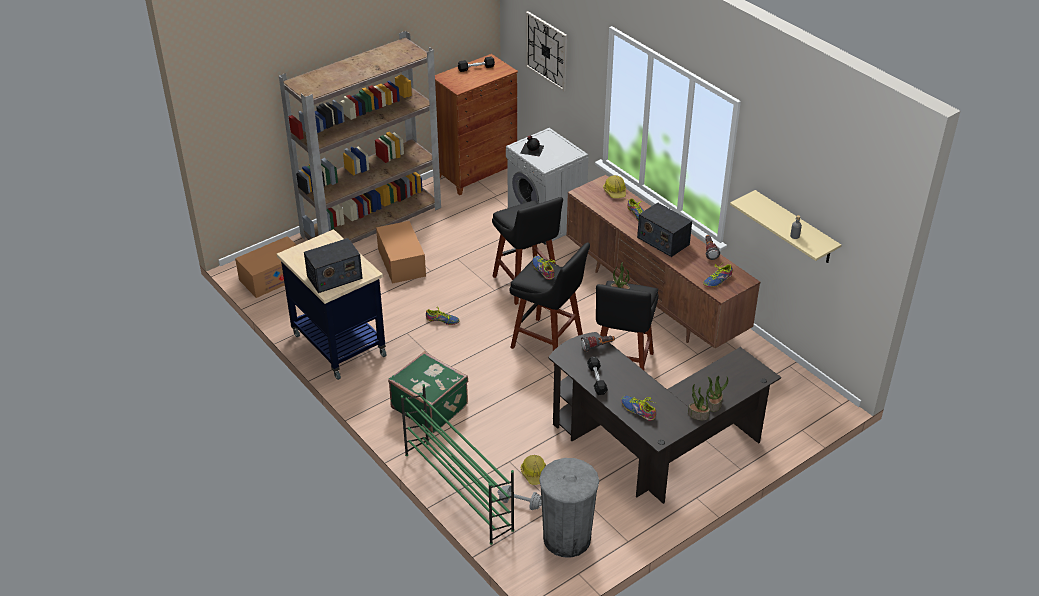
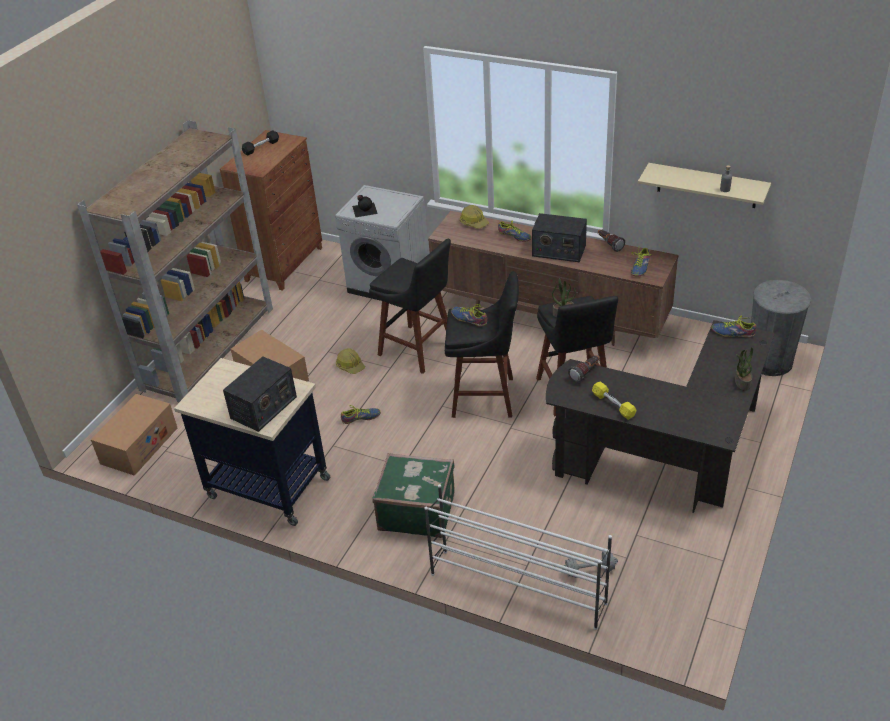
camera: 25 degrees left, 0 degrees up
(458, 491) = (516, 588): green shoe rack -> white shoe rack
(534, 473) = (578, 533): hard hat -> hard hat (350, 366)
(546, 50) = (337, 103): wall clock -> none
(567, 538) = (664, 586): grey trash can -> grey trash can (769, 361)
(596, 380) = (613, 405): black dumbbell -> yellow dumbbell
(638, 410) = (679, 418): shoe -> shoe (733, 333)
(697, 415) = (737, 399): potted plant -> none

